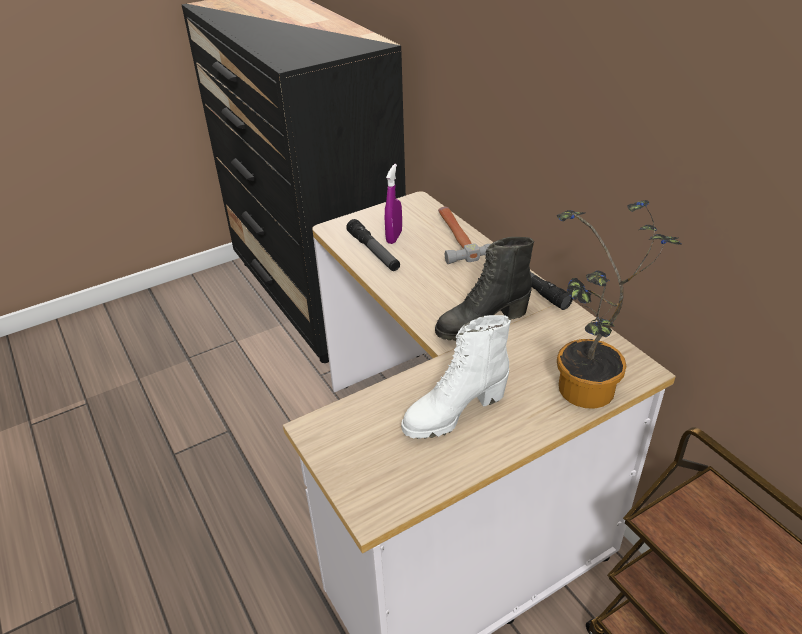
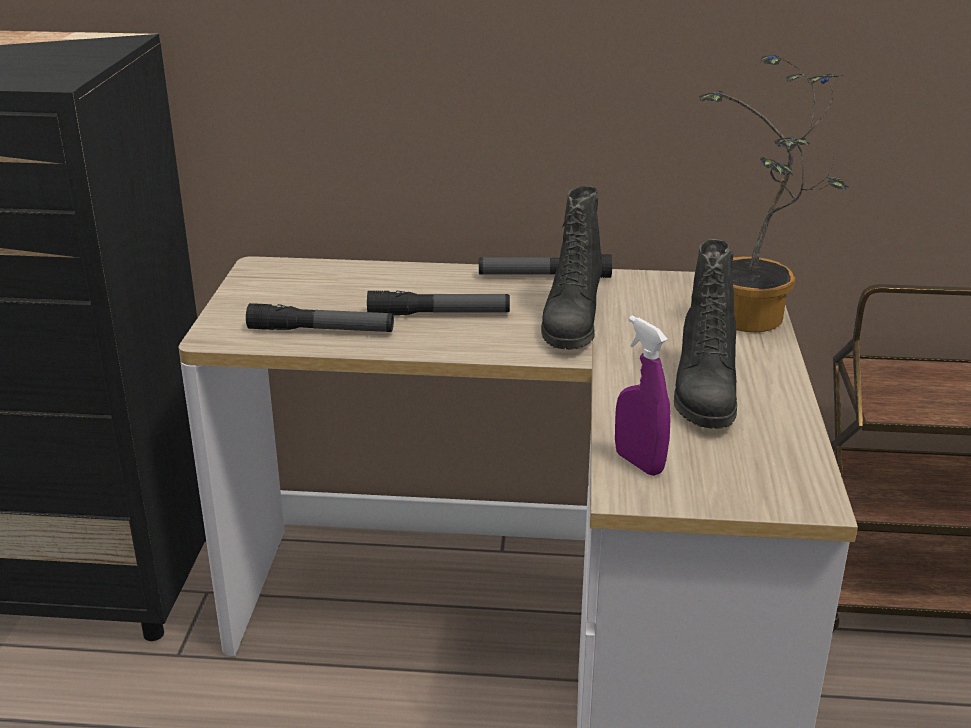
camera: 55 degrees left, 10 degrees down
(394, 237) = (313, 308): purple spray bottle -> purple spray bottle (639, 463)
(435, 275) = (439, 314): none -> flashlight
(453, 412) = (702, 395): white boot -> black boot
(456, 237) = (384, 276): hammer -> none

